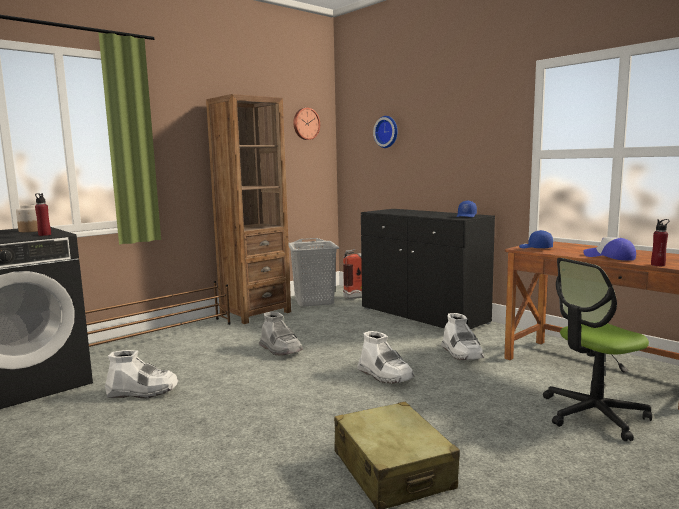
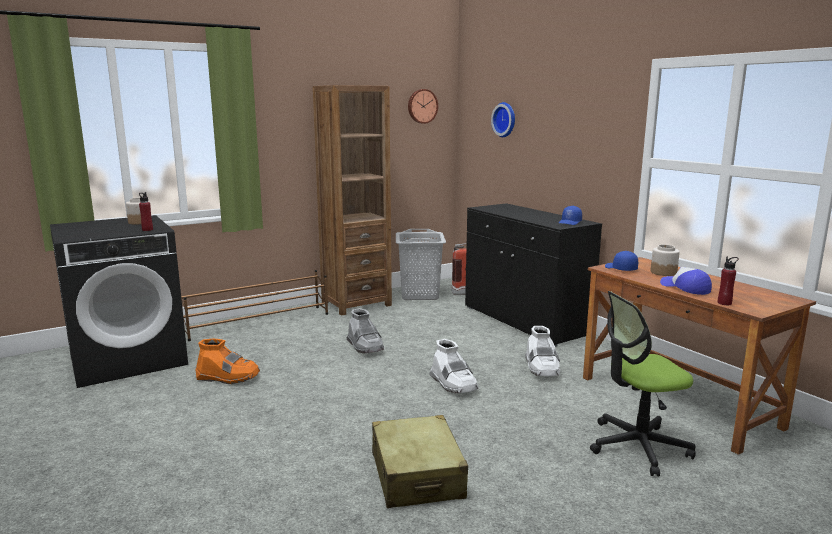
camera: 10 degrees right, 5 degrees up
(143, 392) = (228, 377): white boot -> orange boot
(576, 248) = (663, 272): none -> jar

